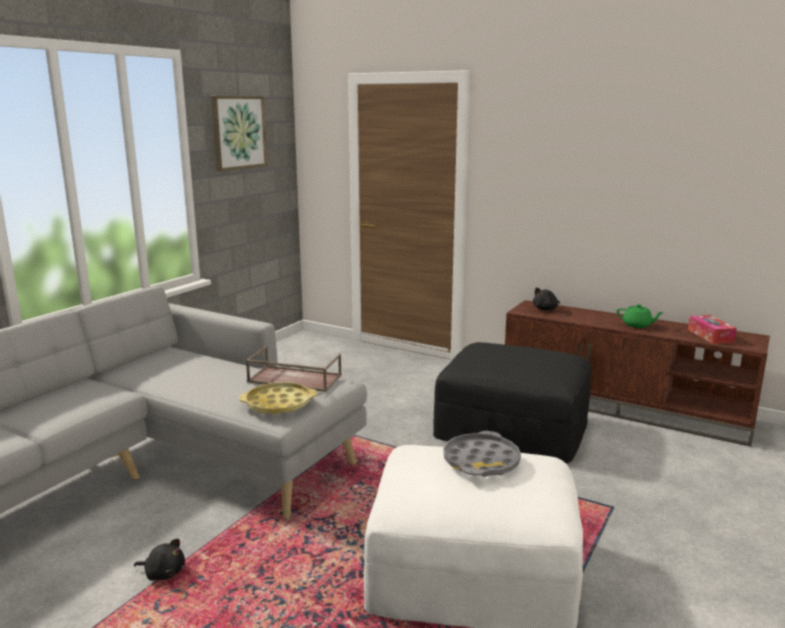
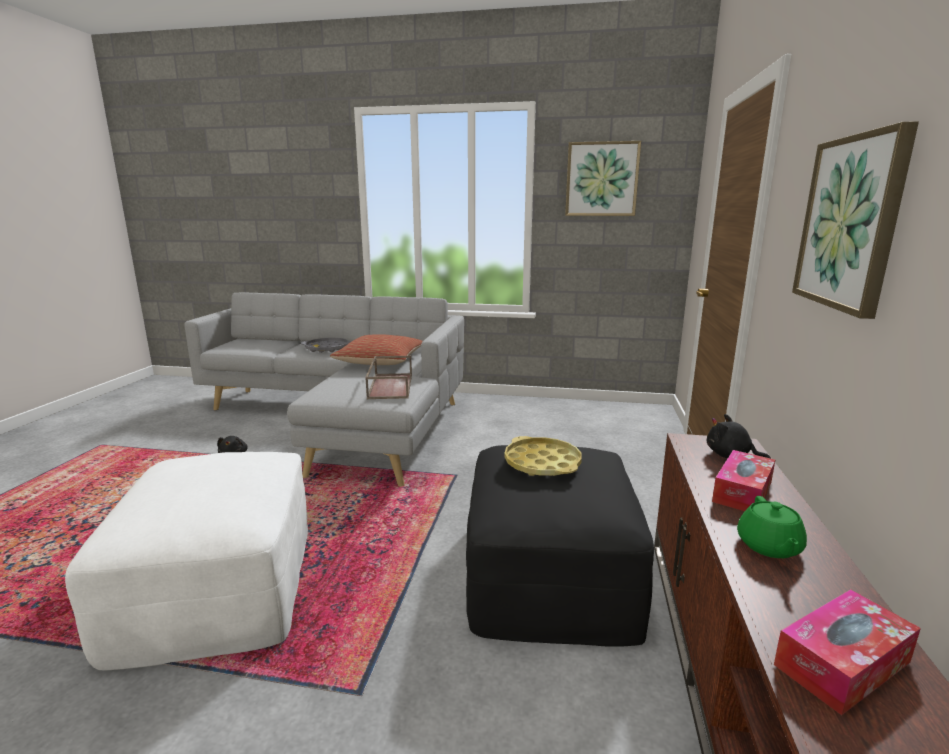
camera: 70 degrees right, 0 degrees up
(192, 376) = (380, 362): none -> pillow
(278, 404) = (335, 390): yellow tray -> yellow tray (542, 463)
(481, 461) = (222, 480): grey tray -> grey tray (327, 348)
(585, 176) = (850, 223): none -> picture
(587, 317) = (742, 492): none -> tissue box

